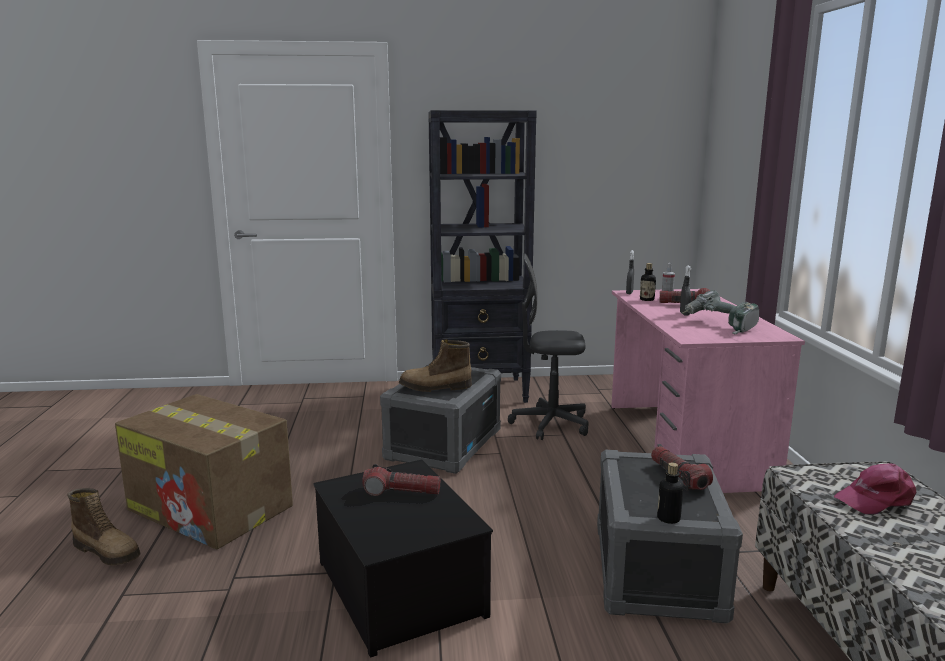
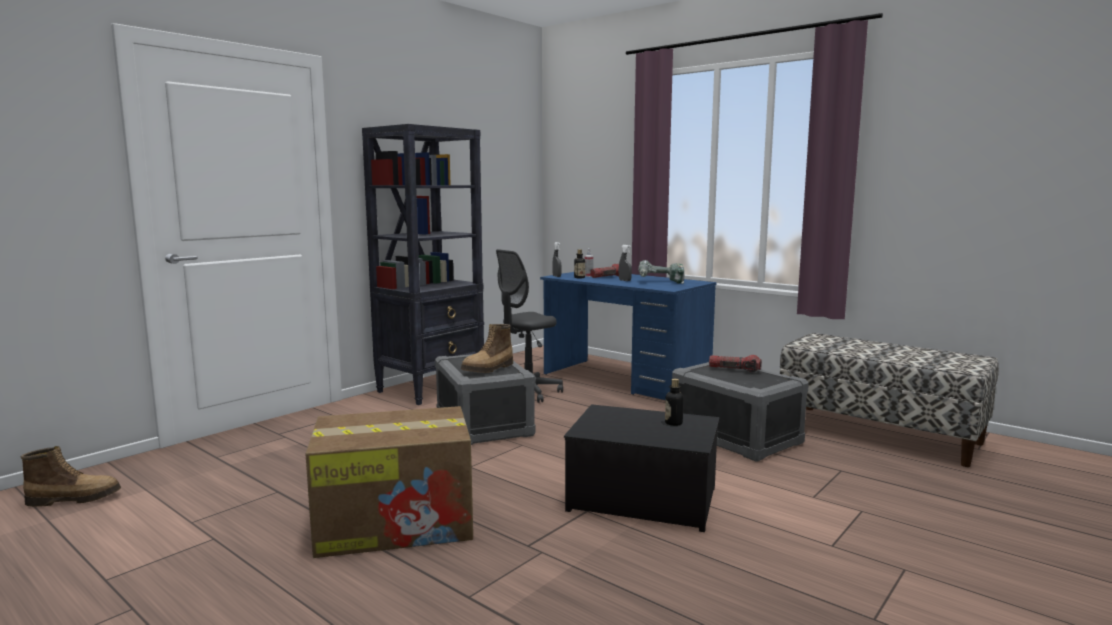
camera: 45 degrees left, 5 degrees down
(108, 552) = (378, 585): boot -> boot (75, 499)
(401, 492) = (629, 420): flashlight -> none
(668, 518) = (774, 384): bottle -> bottle (673, 423)
(685, 444) = (624, 380): pink desk -> blue desk
(875, 499) = (843, 345): pink cap -> none

